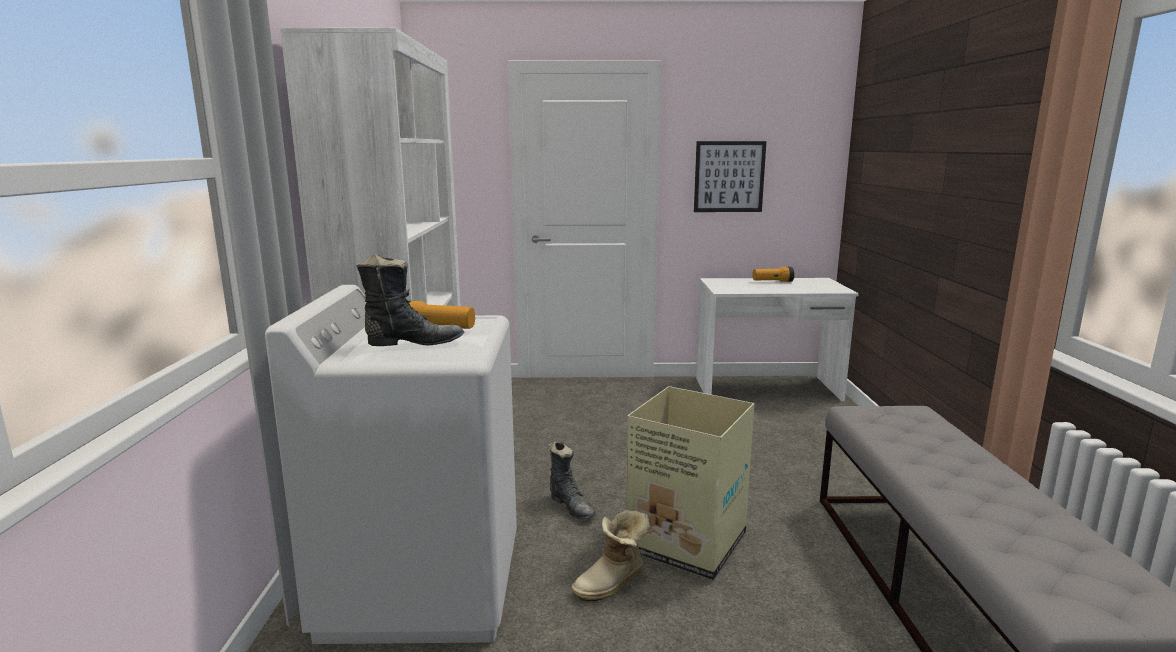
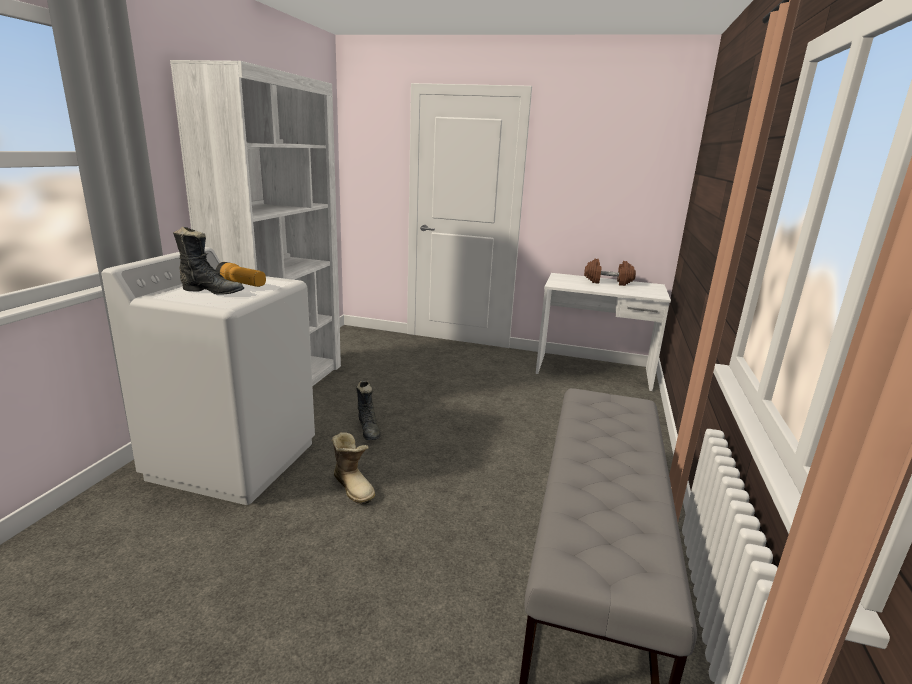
camera: 15 degrees right, 5 degrees up
(613, 583) = (354, 486): boot -> boot turned 105 degrees counterclockwise
(684, 541) = (428, 470): cardboard box -> none
(729, 177) = (583, 189): picture -> none
(772, 281) = (608, 282): flashlight -> brown dumbbell

